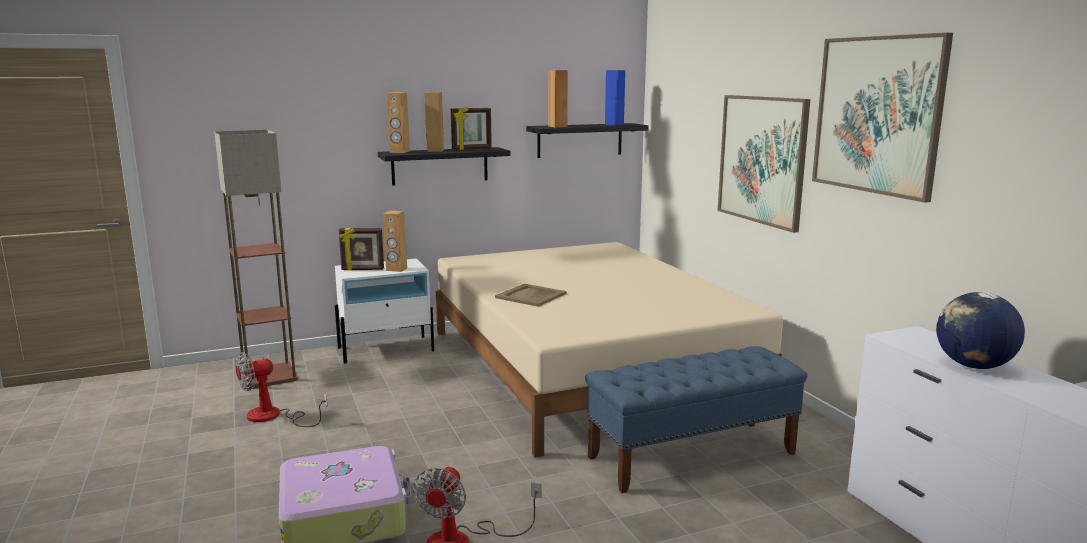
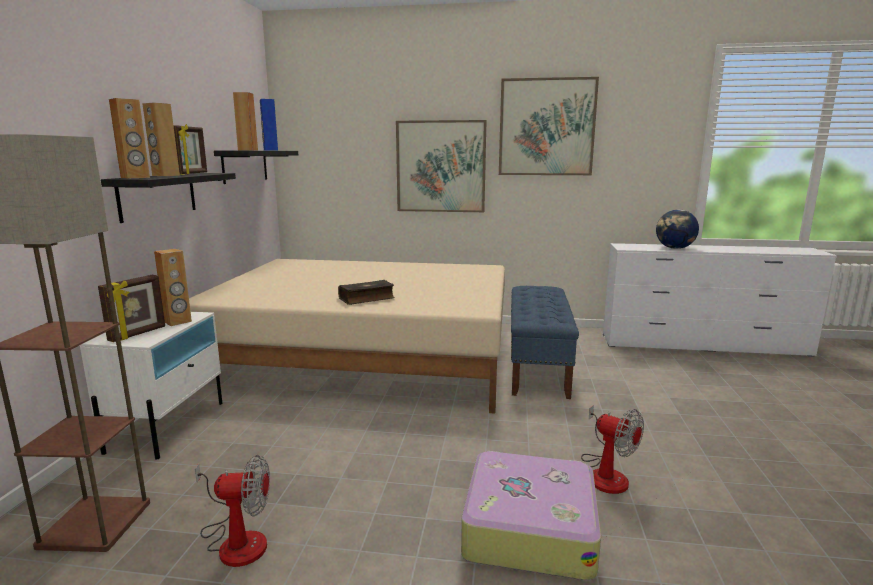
camera: 60 degrees left, 0 degrees up
(273, 417) = (236, 540): fan -> fan turned 90 degrees counterclockwise
(530, 295) = (367, 298): beige tray -> book

